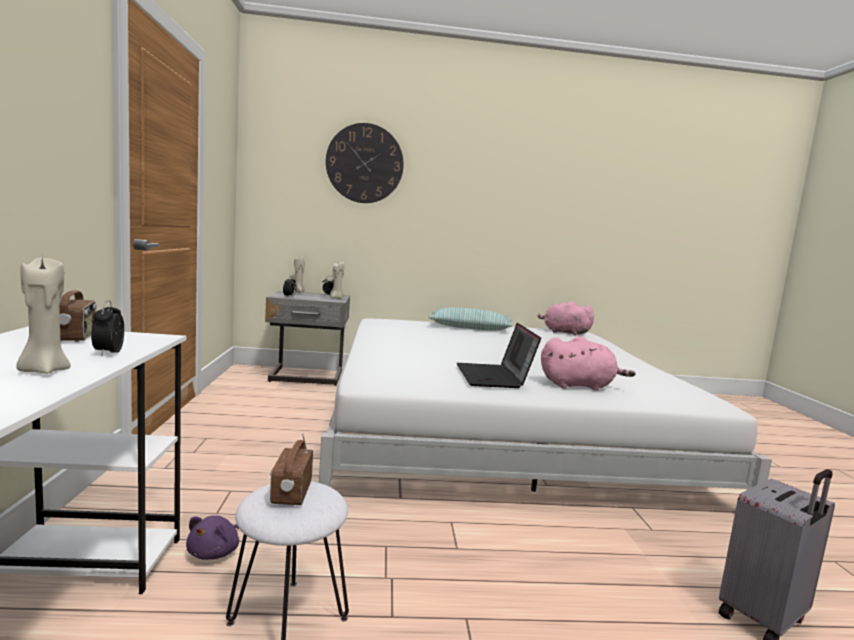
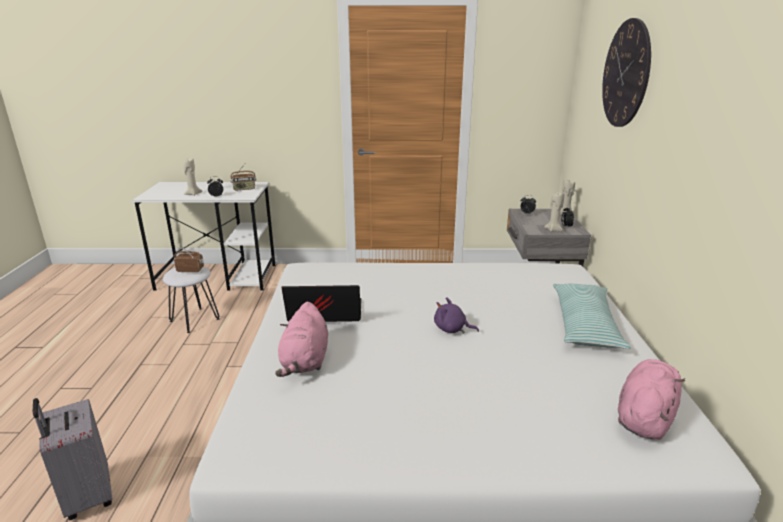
camera: 95 degrees right, 15 degrees up
(215, 552) = (249, 299): purple plush toy -> purple plush toy (452, 329)

